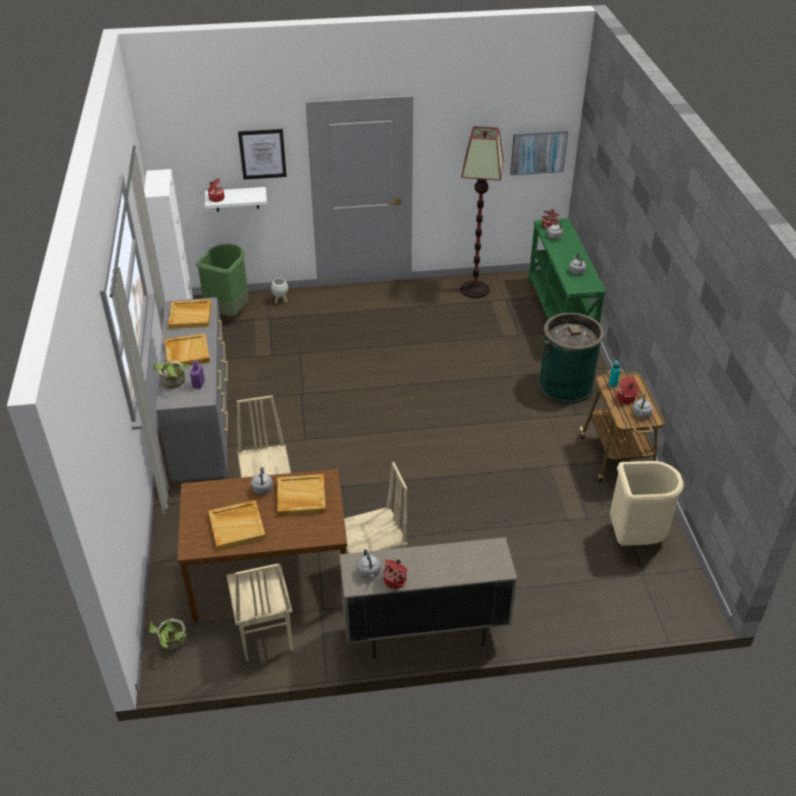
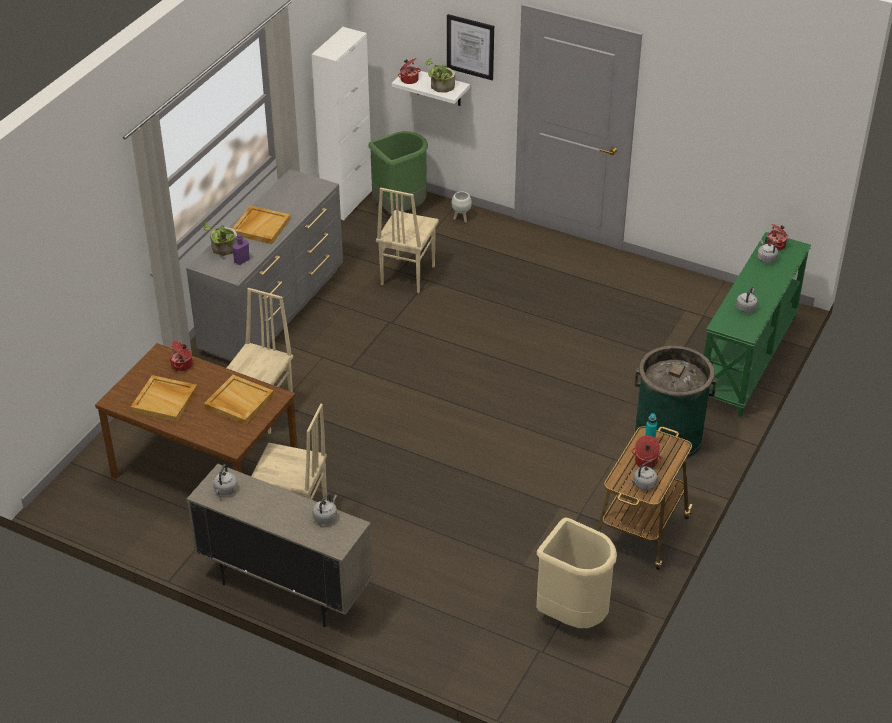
camera: 35 degrees right, 0 degrees up
(172, 643) = (80, 485): potted plant -> potted plant (440, 87)
(191, 315) = (298, 192): beige tray -> none
(262, 488) = (216, 379): grey kettle -> grey kettle (326, 517)
(263, 634) = (155, 516): beige chair -> beige chair (406, 275)
(395, 580) = (239, 507): cooking pot -> cooking pot (182, 365)
(475, 289) = (680, 290): floor lamp -> none
(538, 152) = (789, 149): picture -> none

